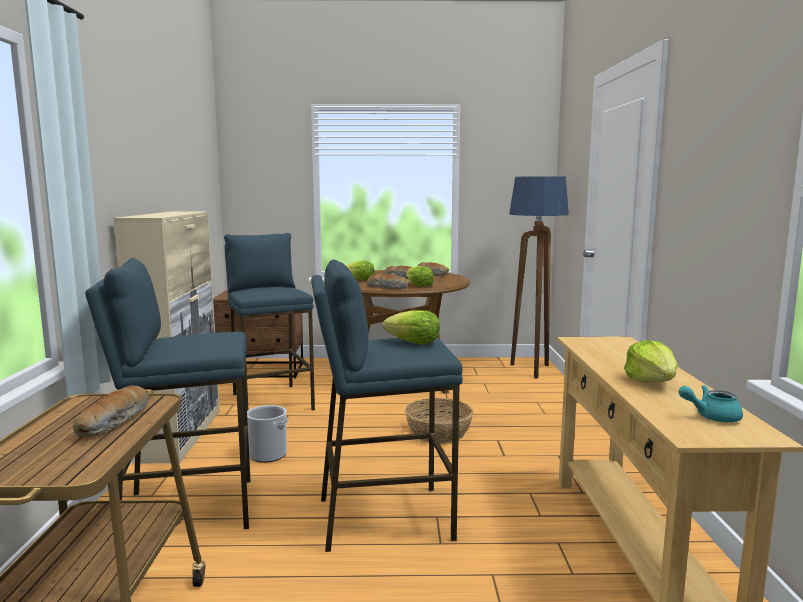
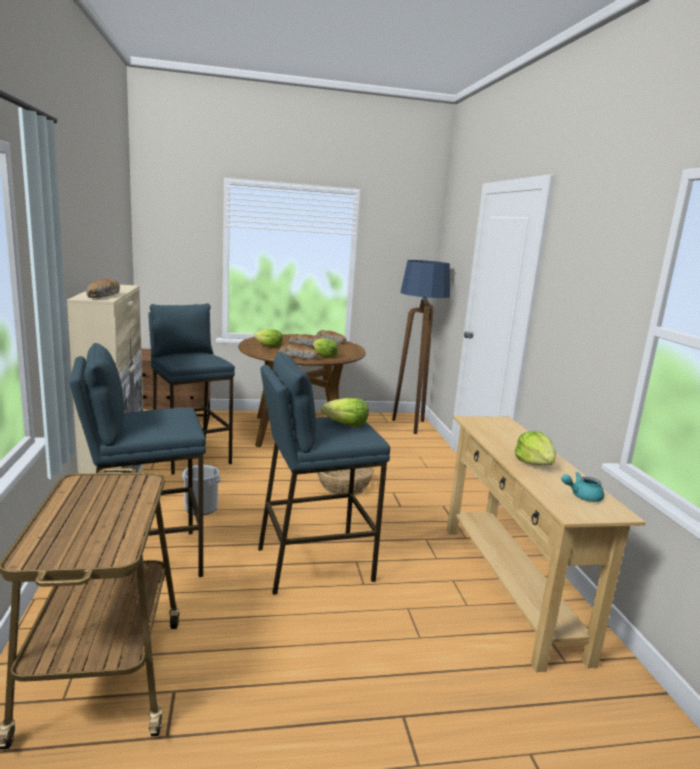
camera: 10 degrees left, 5 degrees up
(115, 422) = (119, 503): bread -> bread (104, 296)

